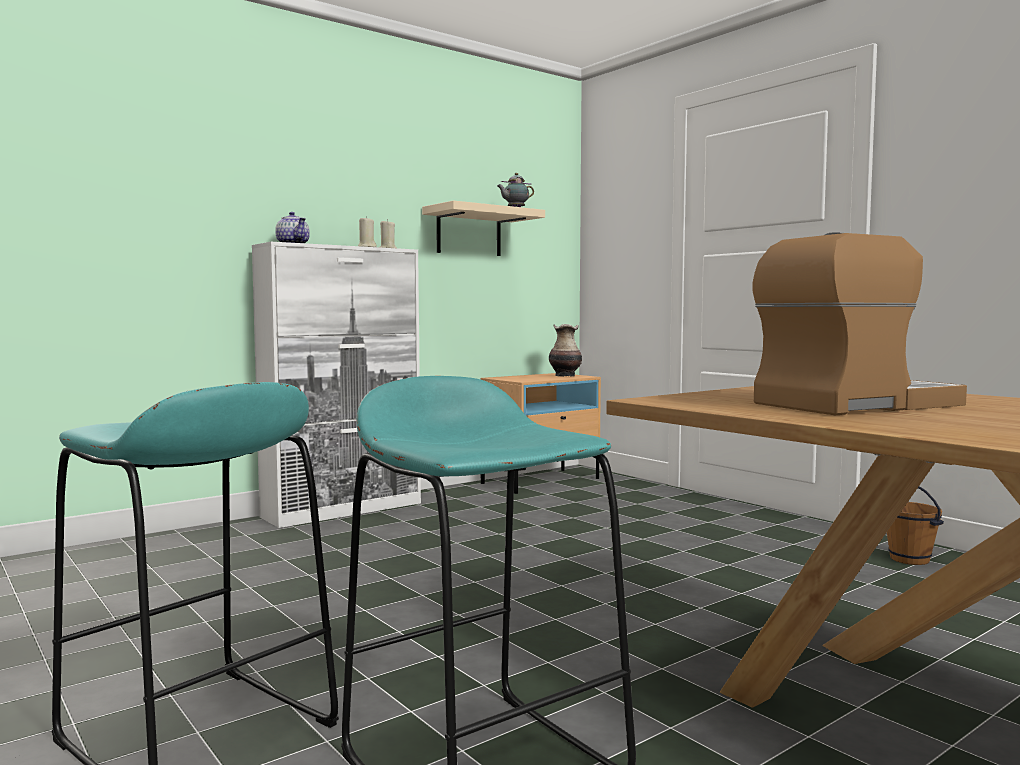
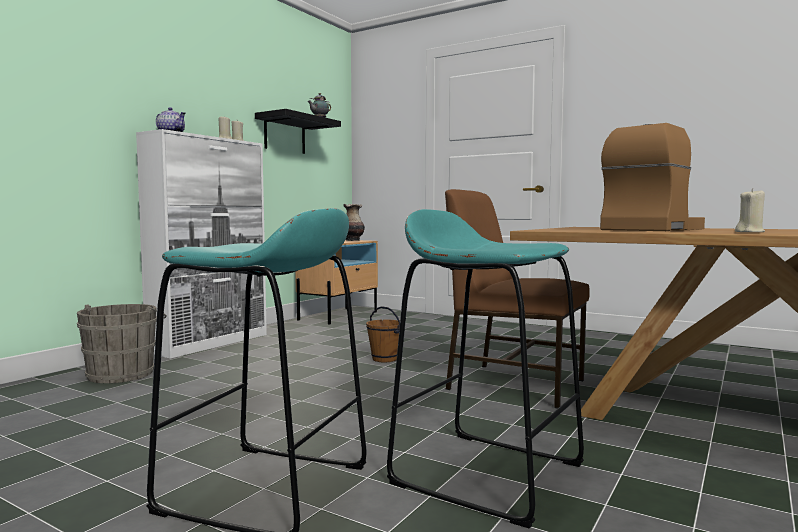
camera: 20 degrees left, 0 degrees up
(210, 543) = (123, 373): none -> grey bucket
(469, 232) = (284, 135): beige shelf -> black shelf
(677, 622) = (514, 384): none -> brown chair
(910, 559) = (603, 340): brown bucket -> brown bucket (385, 359)
(969, 428) = (750, 232): none -> beige candle

